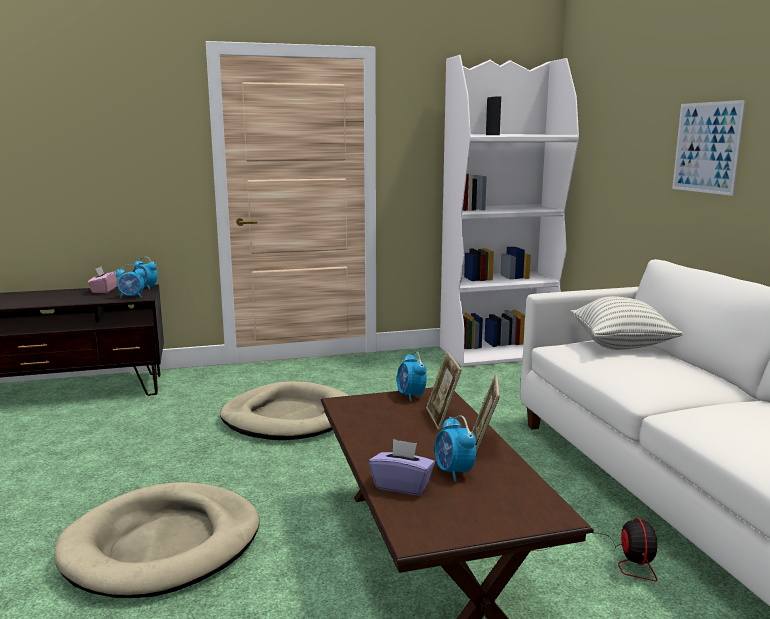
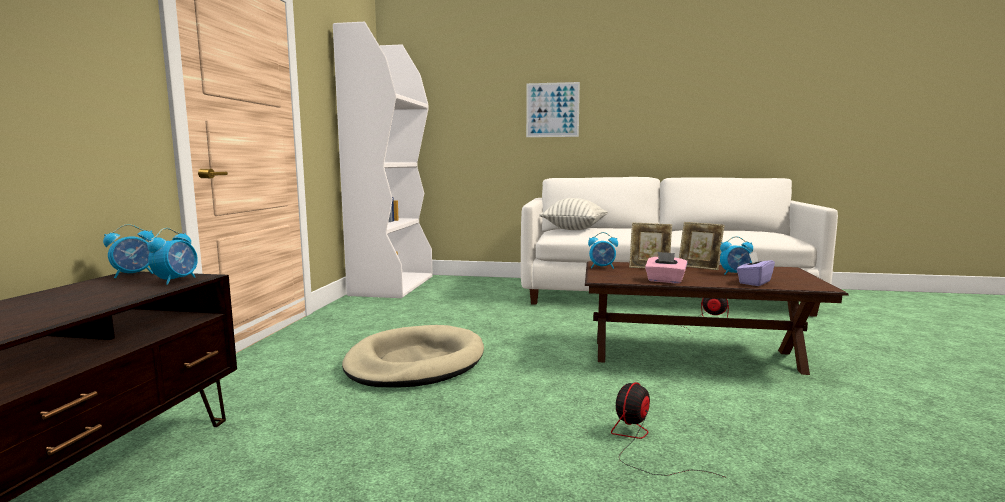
camera: 65 degrees left, 5 degrees down
(103, 290) = (76, 289): pink tissue box -> pink tissue box (665, 281)
(163, 545) = (640, 442): beige dog bed -> fan

